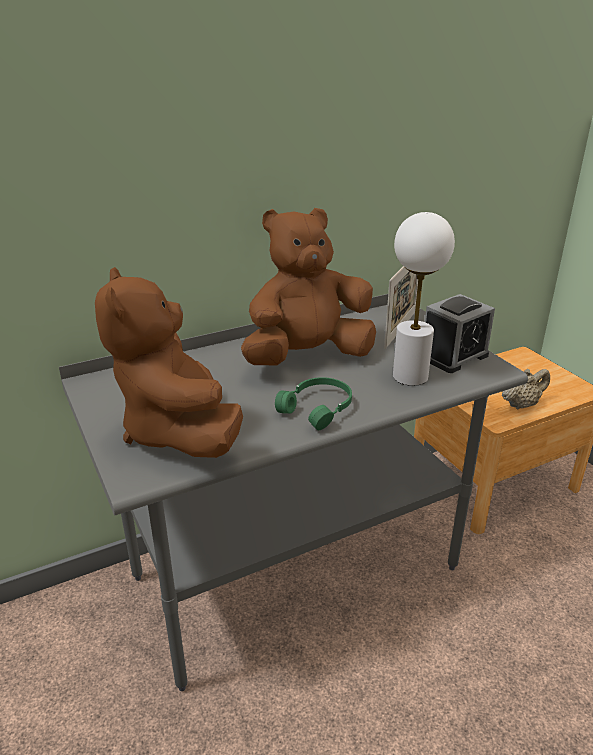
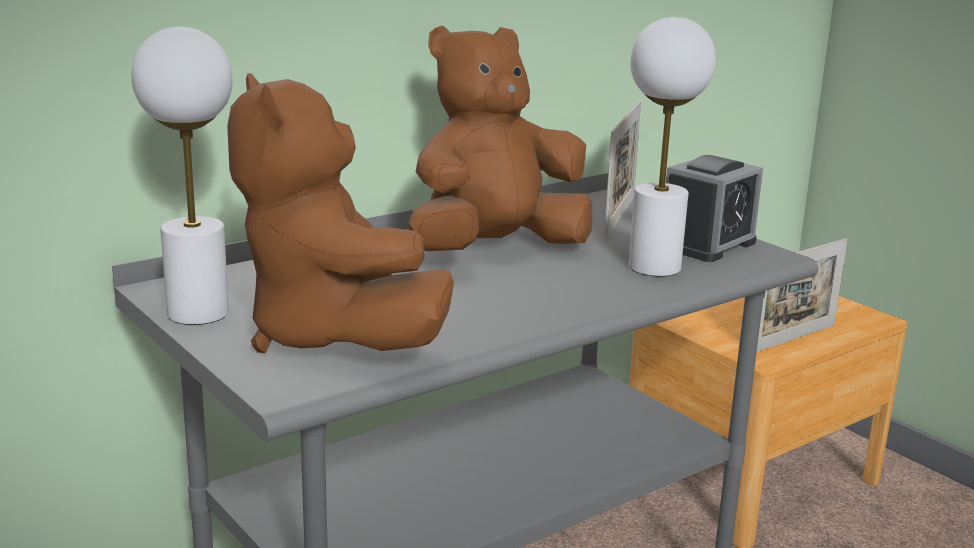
camera: 10 degrees left, 10 degrees down
(102, 405) = (197, 313): none -> white table lamp
(318, 409) = (536, 305): green headphones -> none
(521, 405) = (792, 339): beige teapot -> picture frame

